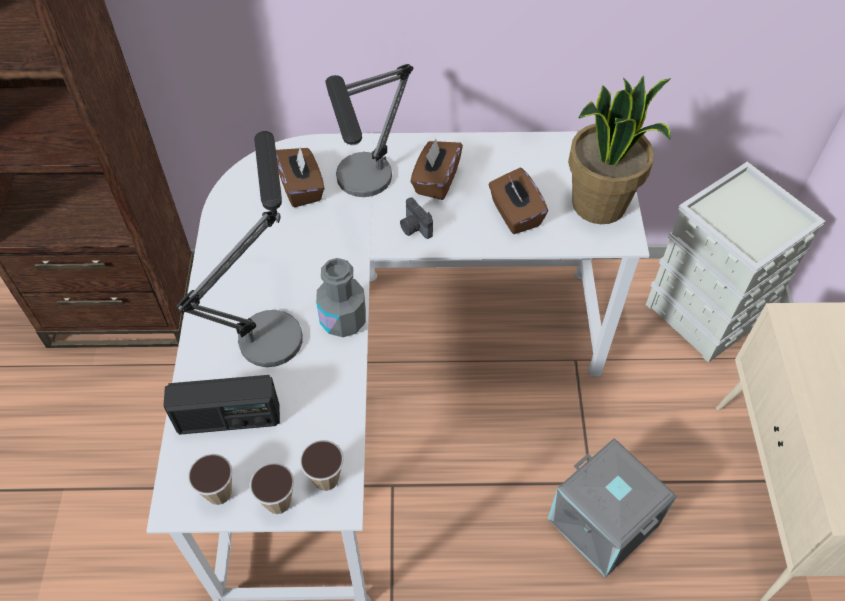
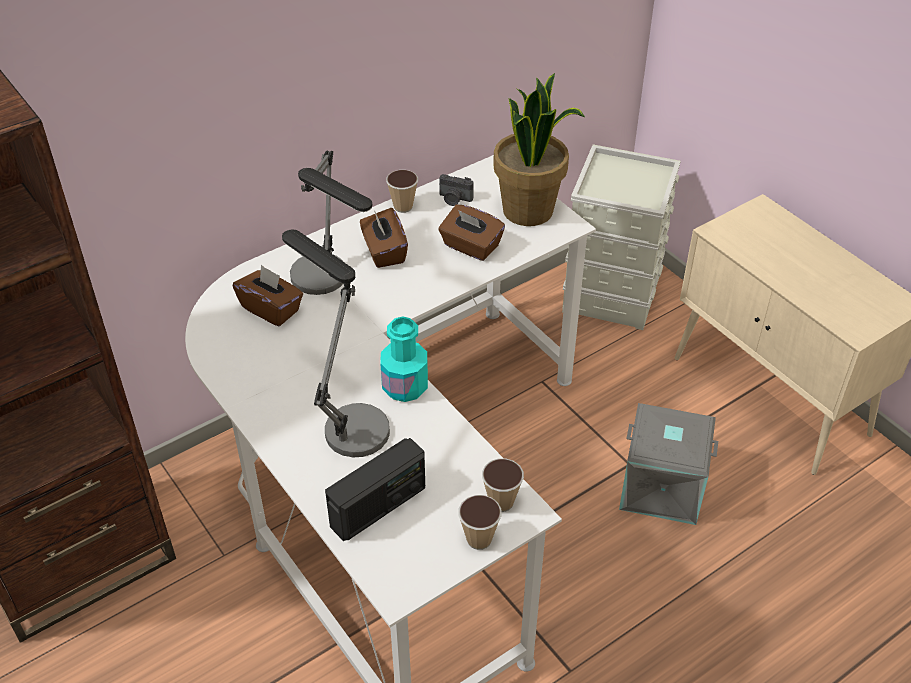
camera: 35 degrees left, 10 degrees down
(219, 493) = (424, 561): cup -> cup (403, 207)
(343, 320) = (405, 387): grey bottle -> turquoise bottle
(414, 228) = (399, 293): camera -> camera (454, 199)

